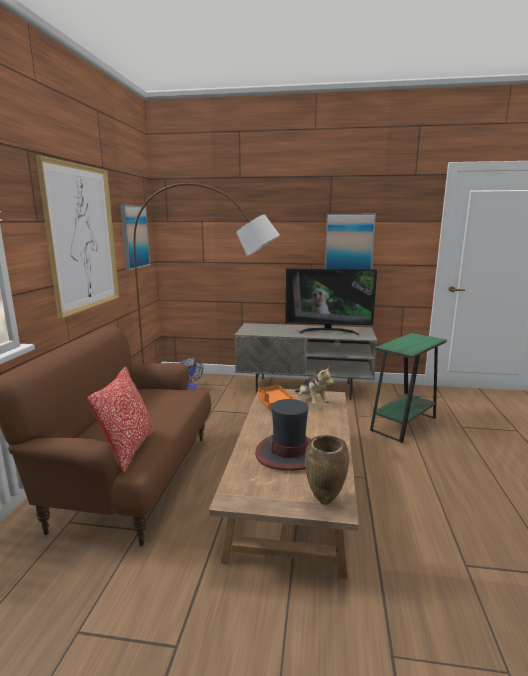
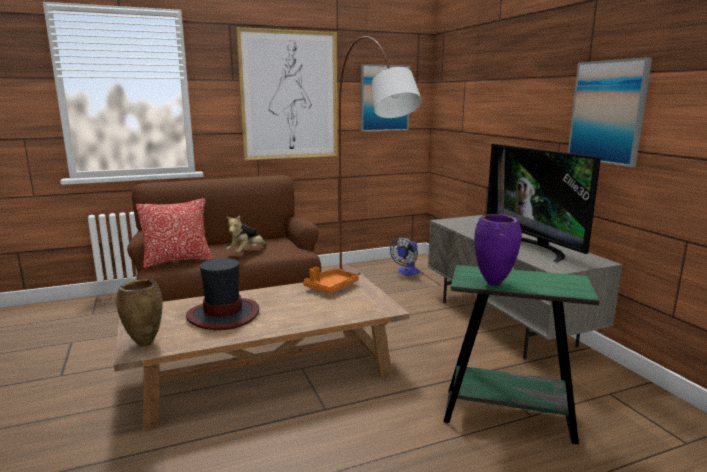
camera: 60 degrees right, 0 degrees up
(312, 401) = (355, 302): plush toy -> plush toy (247, 252)
(415, 348) = (494, 284): none -> purple vase

